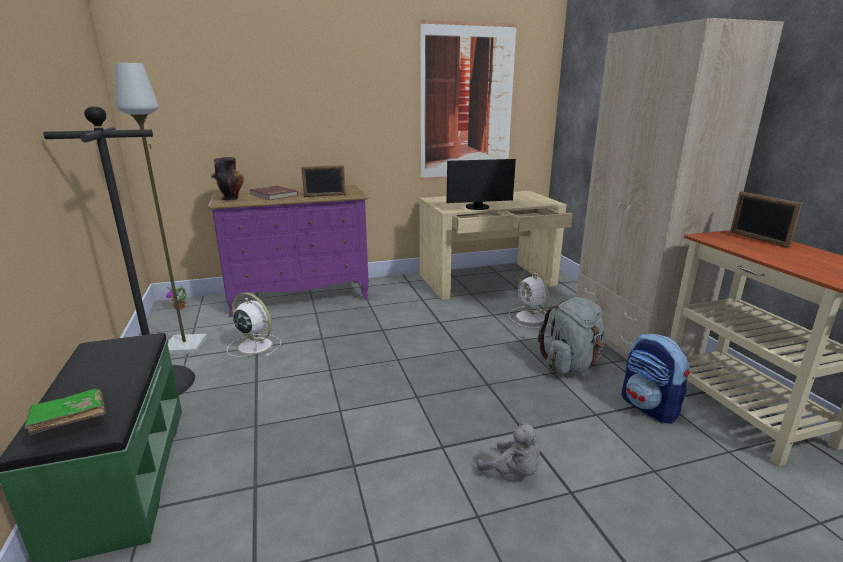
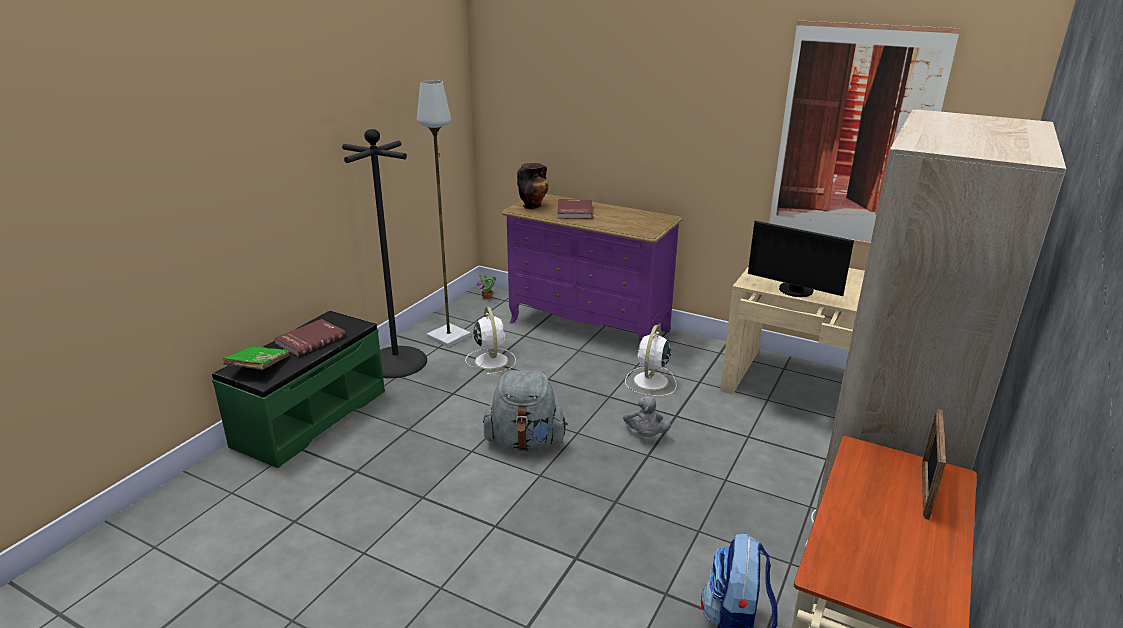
camera: 45 degrees right, 5 degrees up
(103, 372) = (310, 339): none -> red book
(325, 195) = (614, 226): picture frame -> none
(513, 472) = (511, 581): grey plush toy -> grey plush toy (645, 435)
(531, 318) = (787, 463): white fan -> white fan (650, 382)
(571, 365) = (733, 537): grey backpack -> grey backpack (525, 442)

